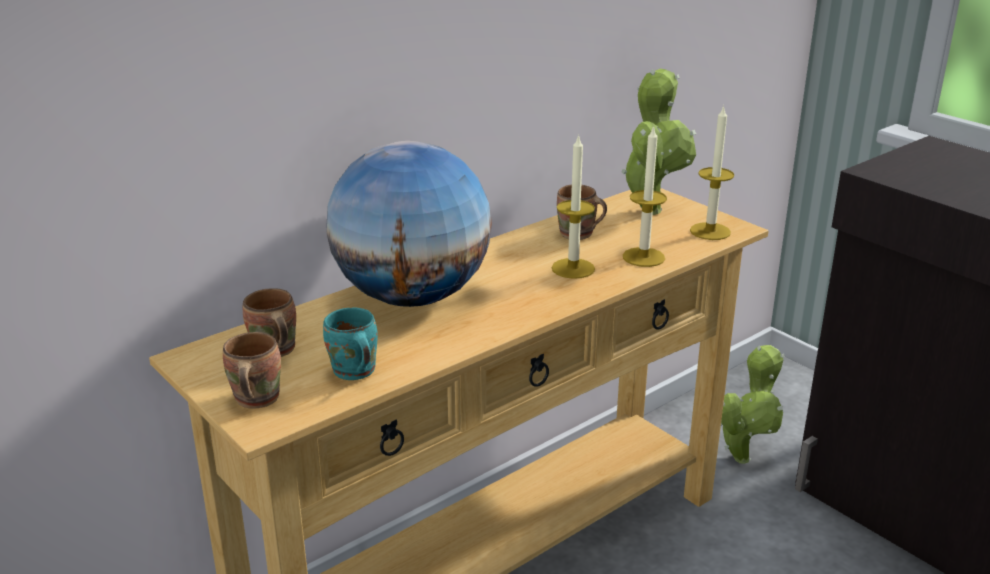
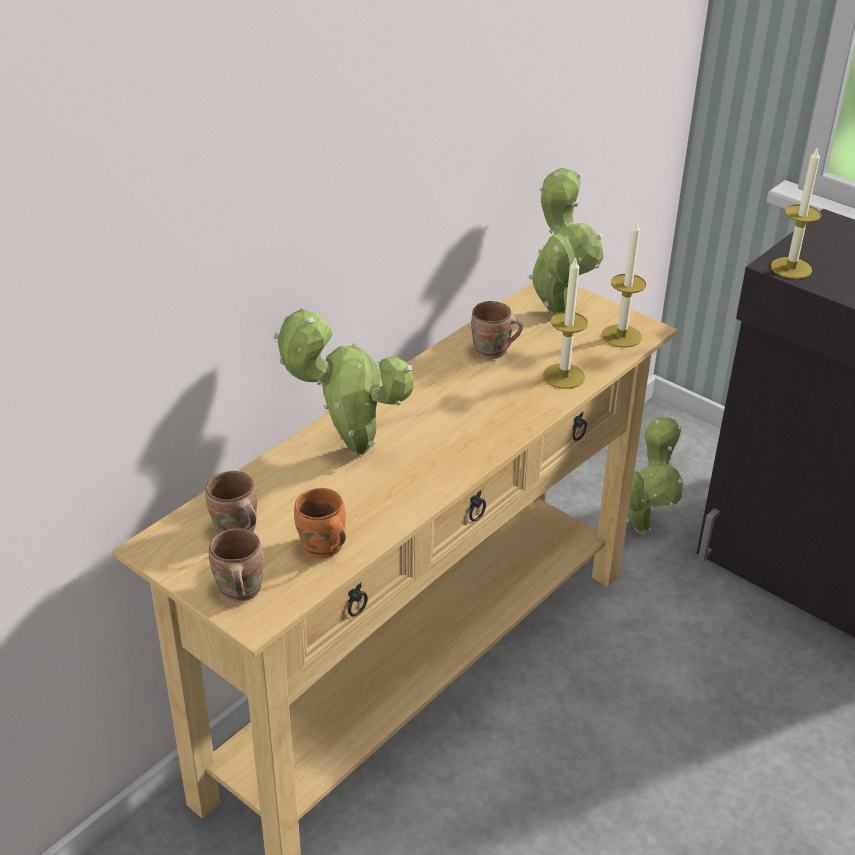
camera: 10 degrees left, 10 degrees up
(353, 373) = (322, 549): turquoise mug -> orange mug
(412, 297) = (350, 449): globe -> potted plant
(573, 268) = (498, 397): candle -> candle (791, 268)

